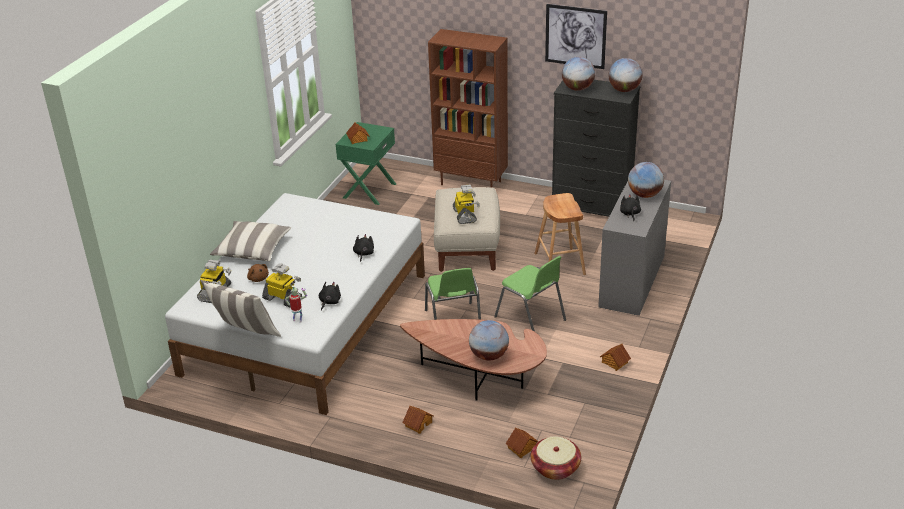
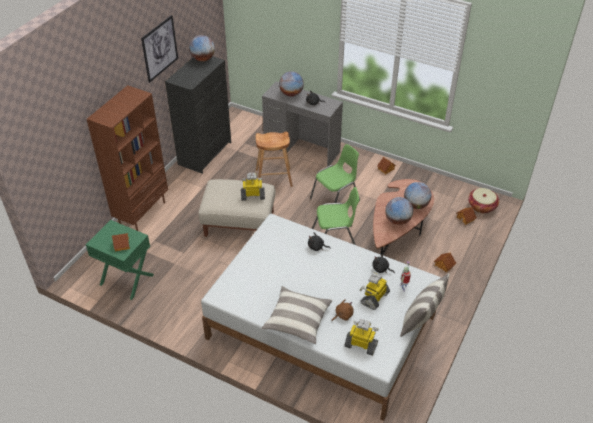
camera: 85 degrees left, 10 degrees up
(578, 88) = (191, 78): globe -> globe (397, 220)

